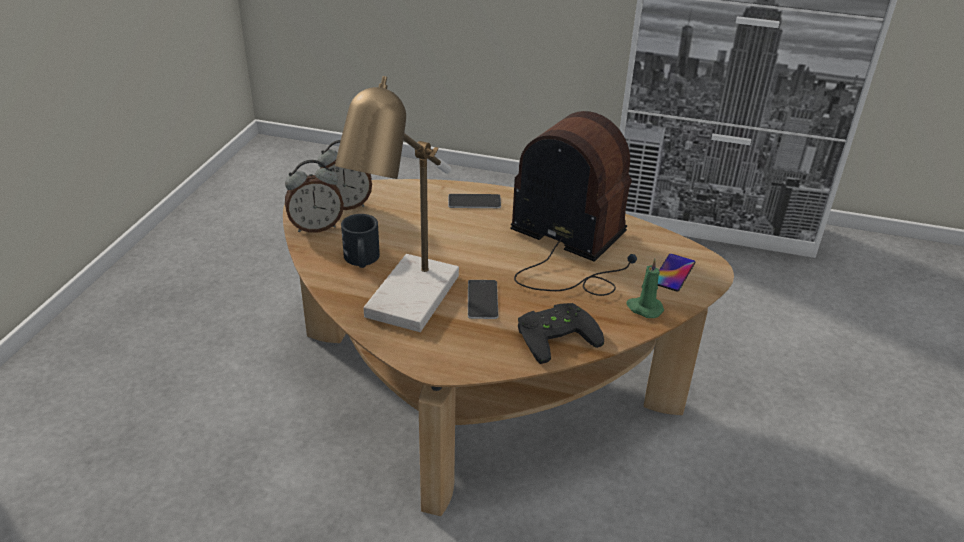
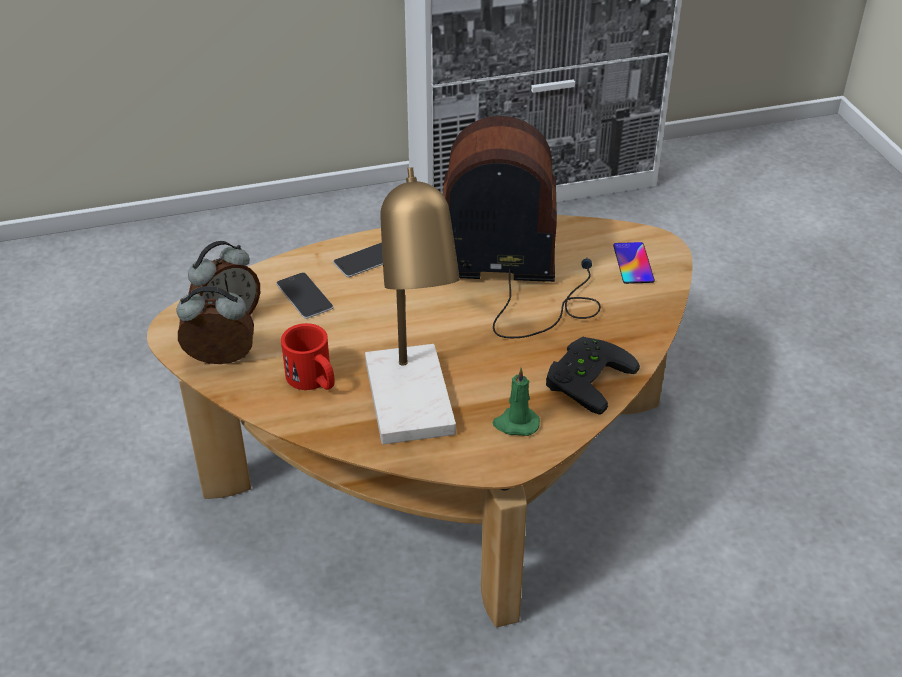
camera: 30 degrees left, 5 degrees up
(316, 227) = (220, 361): alarm clock -> alarm clock turned 135 degrees counterclockwise
(362, 260) = (314, 380): black mug -> red mug
(482, 299) = (482, 370): phone -> phone (304, 295)
(644, 308) = (639, 313): green candle -> green candle (515, 424)

